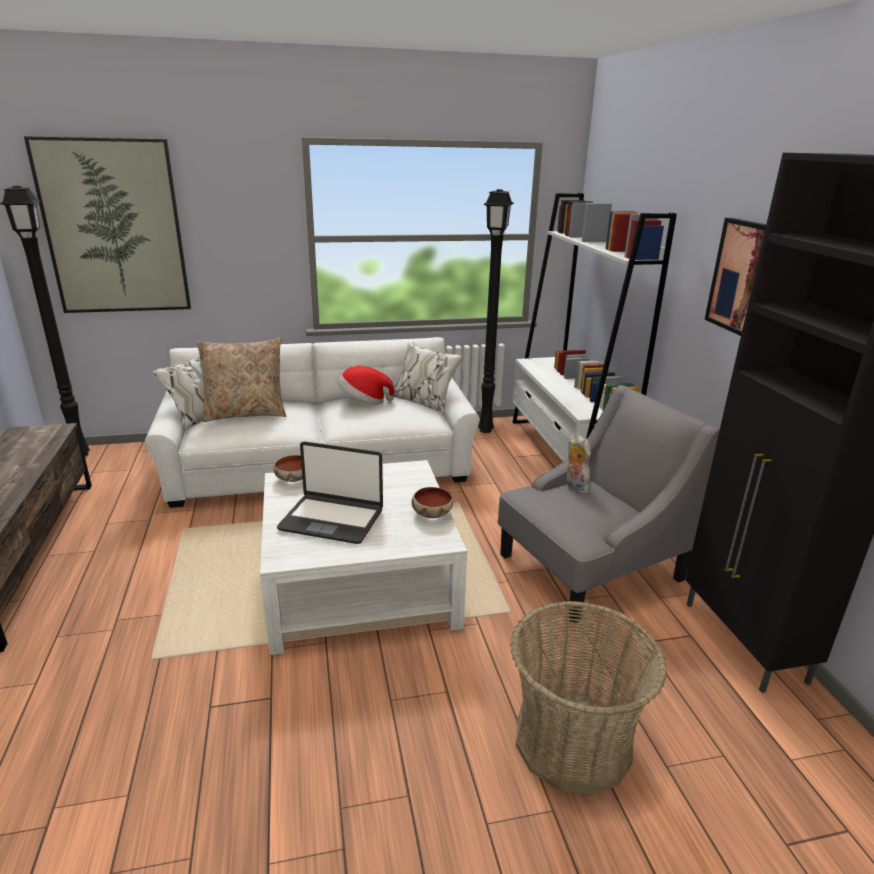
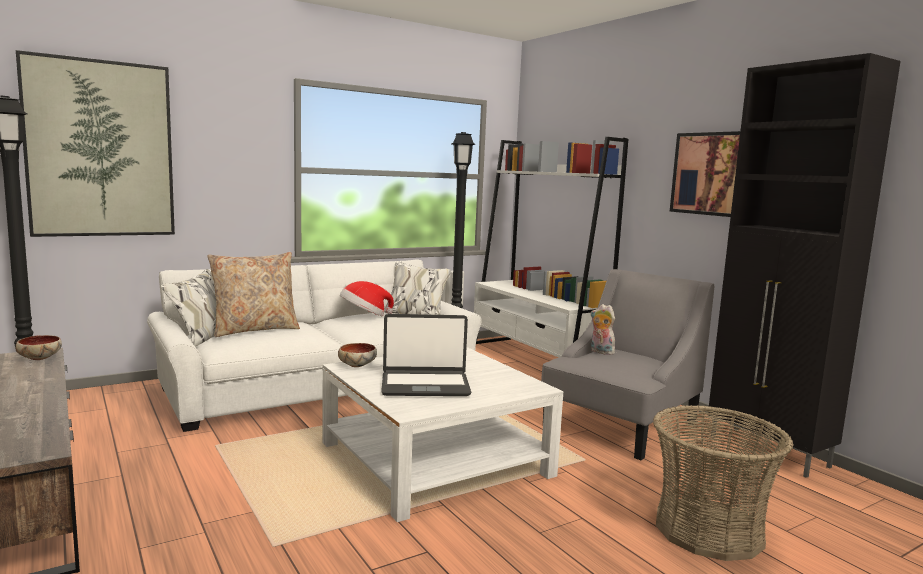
camera: 20 degrees left, 15 degrees down
(431, 513) = (508, 374): bowl -> bowl (39, 358)

